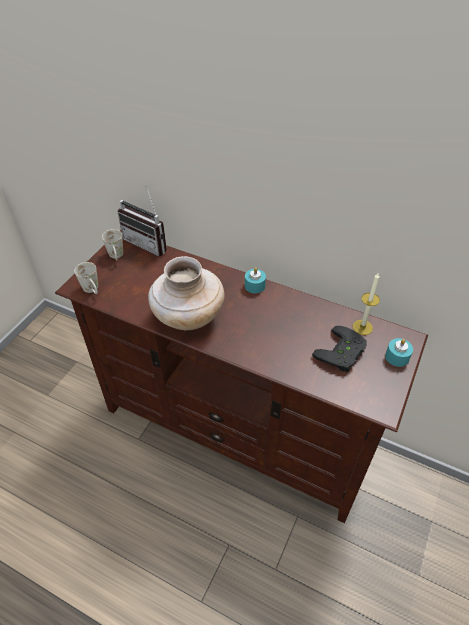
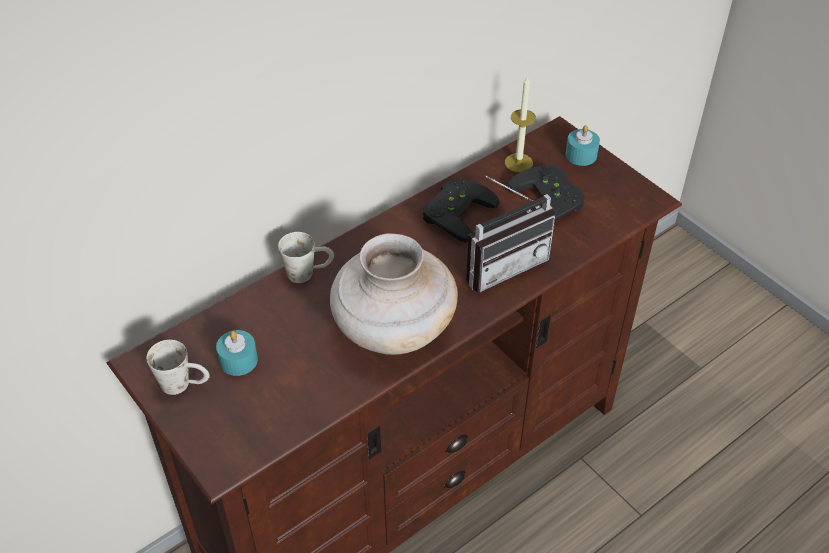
camera: 65 degrees left, 0 degrees up
(93, 290) = (249, 440): white mug -> white mug (308, 272)
(149, 243) = (181, 329): radio -> radio (502, 264)
(254, 286) = (376, 235): turquoise candle -> turquoise candle (238, 360)
(296, 311) = (455, 211): none -> black game controller

